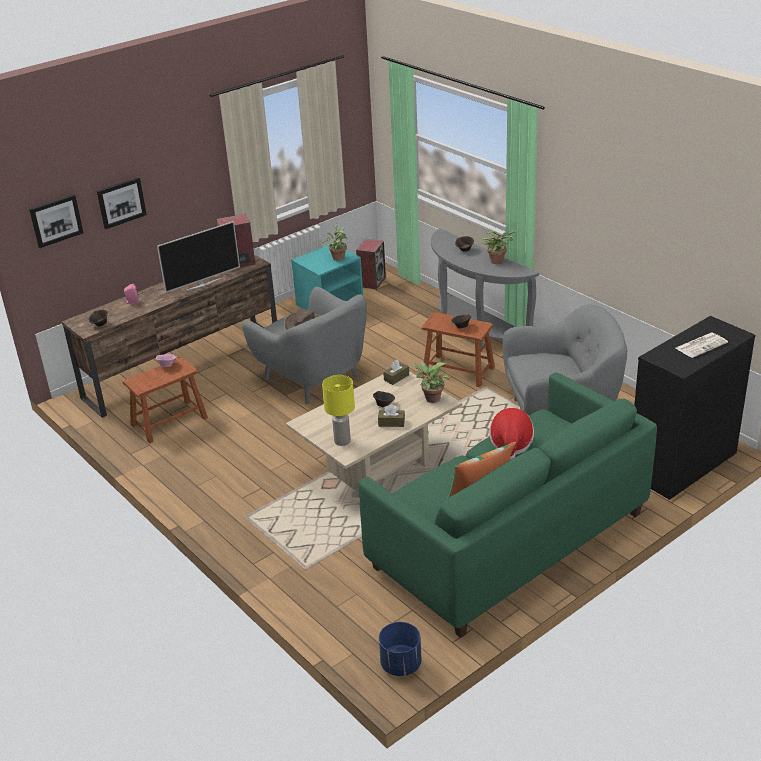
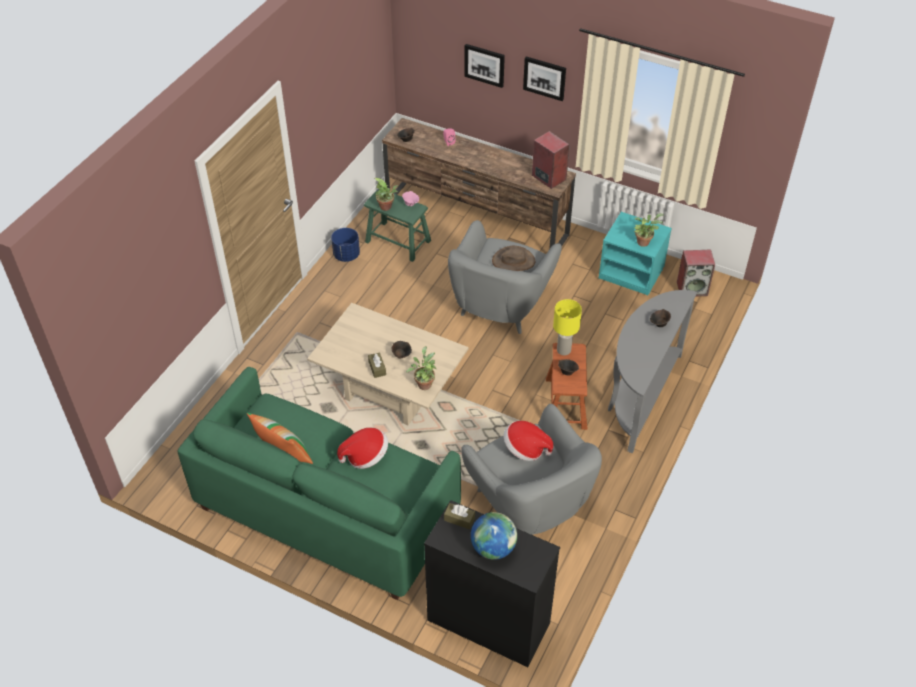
camera: 65 degrees right, 15 degrees up
(56, 220) = (428, 45): picture -> picture (544, 78)
(169, 421) = (398, 241): brown stool -> green stool
(202, 284) = (498, 170): television -> none
(342, 441) = (338, 345): yellow table lamp -> yellow table lamp (563, 350)
(396, 377) = (447, 350): brown tissue box -> brown tissue box (459, 519)
(400, 665) = (165, 480): blue planter -> blue planter (346, 255)
(498, 260) = (650, 356): potted plant -> potted plant (387, 207)
(539, 364) = (525, 449): none -> hat
(701, 345) = (493, 548): newspaper -> globe

